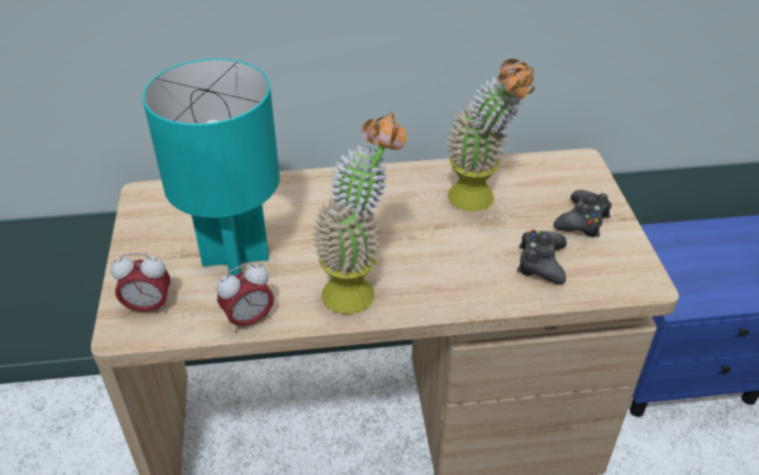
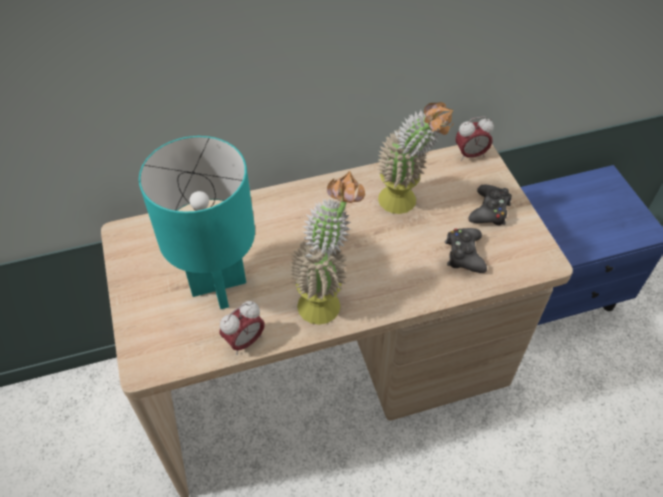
camera: 10 degrees left, 10 degrees up
(148, 307) = (158, 342): alarm clock -> alarm clock (470, 155)

